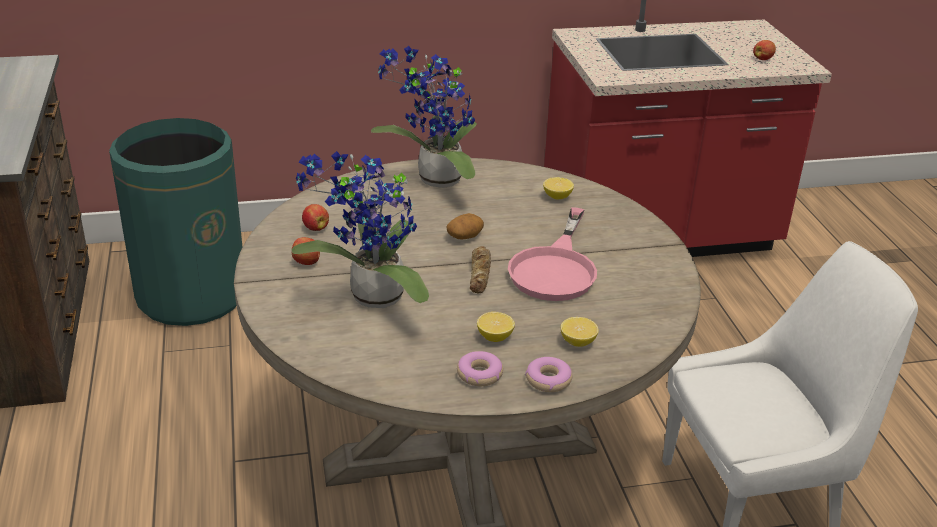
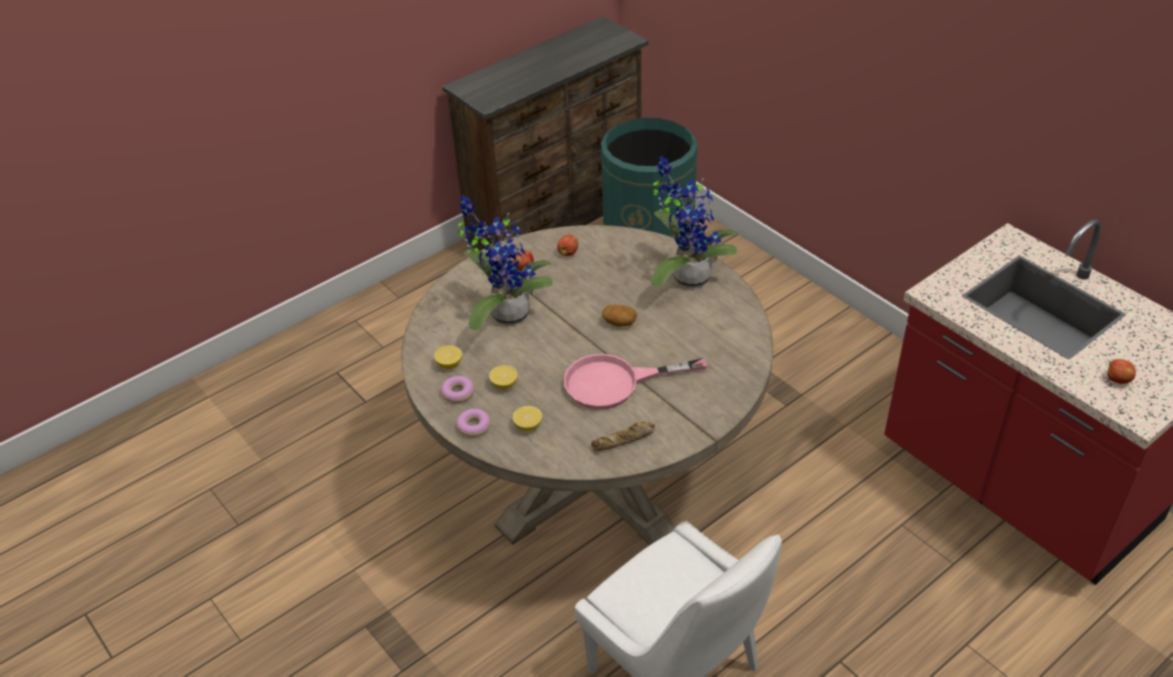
camera: 65 degrees right, 10 degrees up
(480, 274) = (575, 349): bread -> bread (624, 440)
(557, 197) = (724, 346): lemon -> lemon (449, 364)

